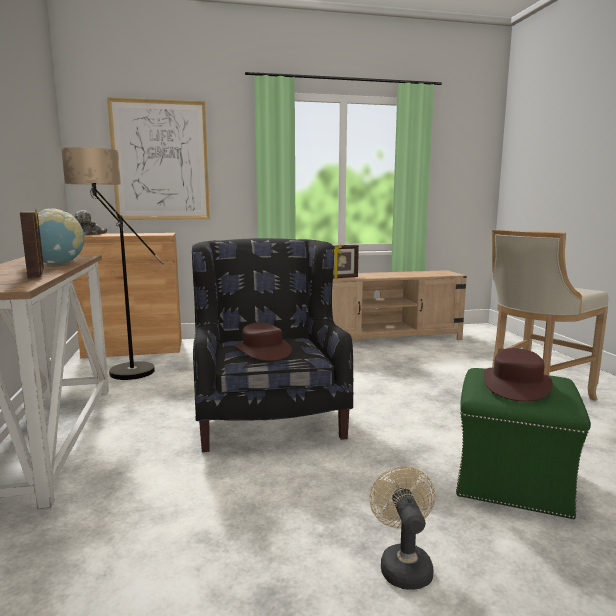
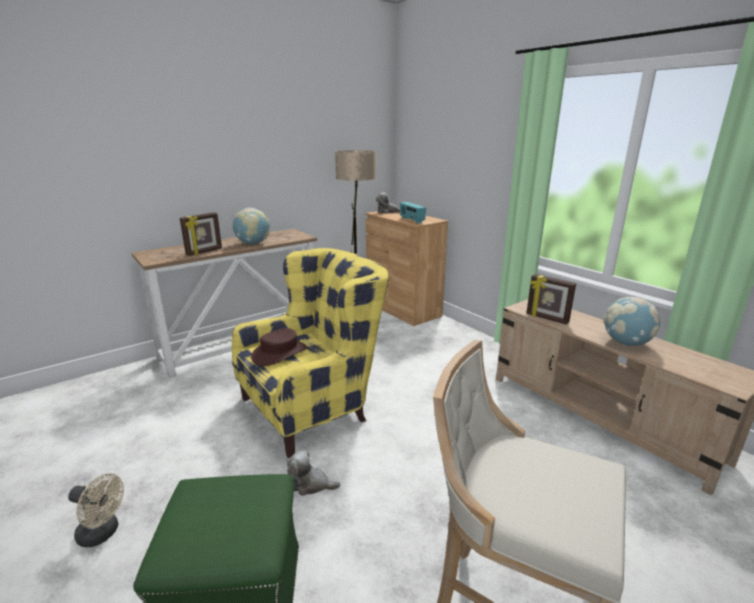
camera: 65 degrees right, 10 degrees up
(148, 234) = (411, 220): none -> radio
(160, 161) = (447, 151): picture -> none
(269, 415) = (315, 406): black armchair -> yellow armchair
(390, 434) = (310, 484): none -> plush toy
(394, 275) = (626, 343): none -> globe
(403, 564) = (103, 533): beige fan -> beige fan turned 45 degrees clockwise
(516, 385) = (214, 510): brown hat -> none

